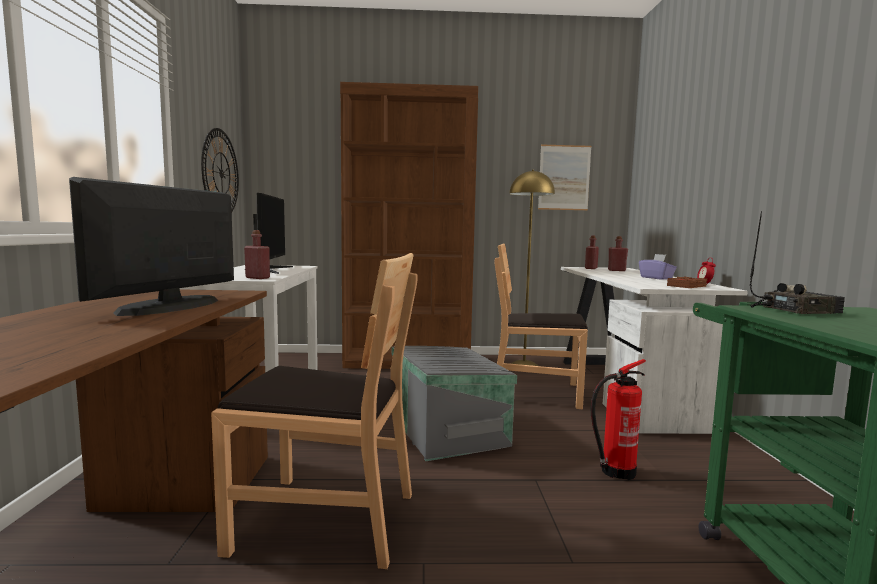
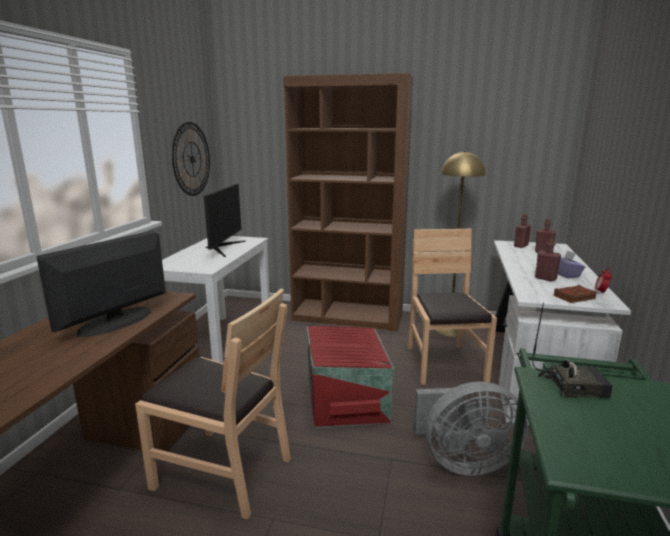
camera: 15 degrees right, 10 degrees up
(257, 278) = (204, 267): red bottle -> red bottle (545, 278)
(449, 430) = (347, 399): grey storage box -> red storage box
(536, 392) = (444, 364): brown chair -> brown chair turned 60 degrees clockwise
(564, 177) = (505, 151): picture -> none
(615, 472) = (463, 461): fire extinguisher -> grey fan

